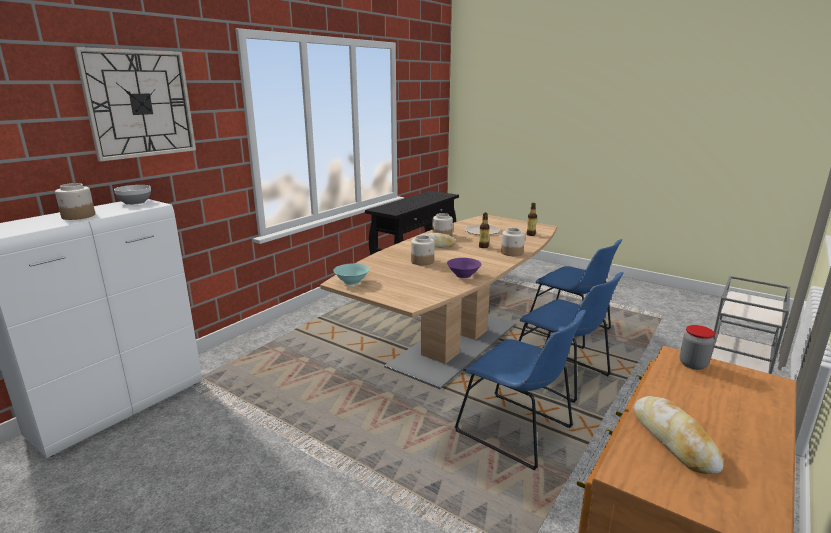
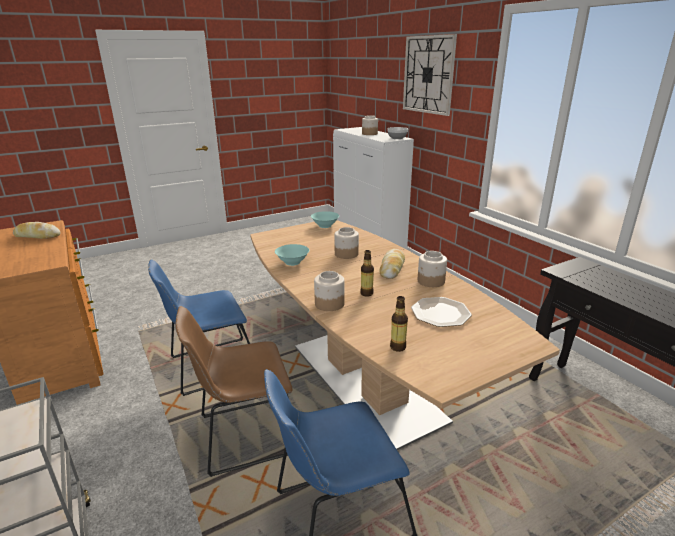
camera: 115 degrees right, 5 degrees up
(463, 275) = (292, 262): purple bowl -> turquoise bowl
(562, 376) = (246, 434): blue chair -> brown chair
(693, 364) = (41, 264): jar -> none

